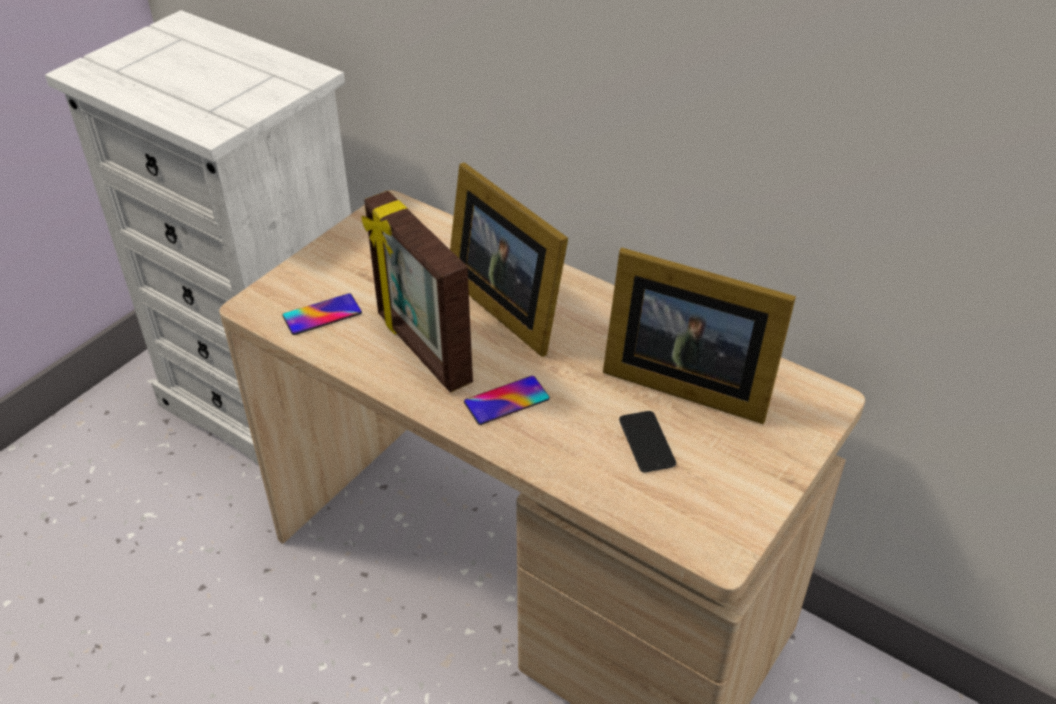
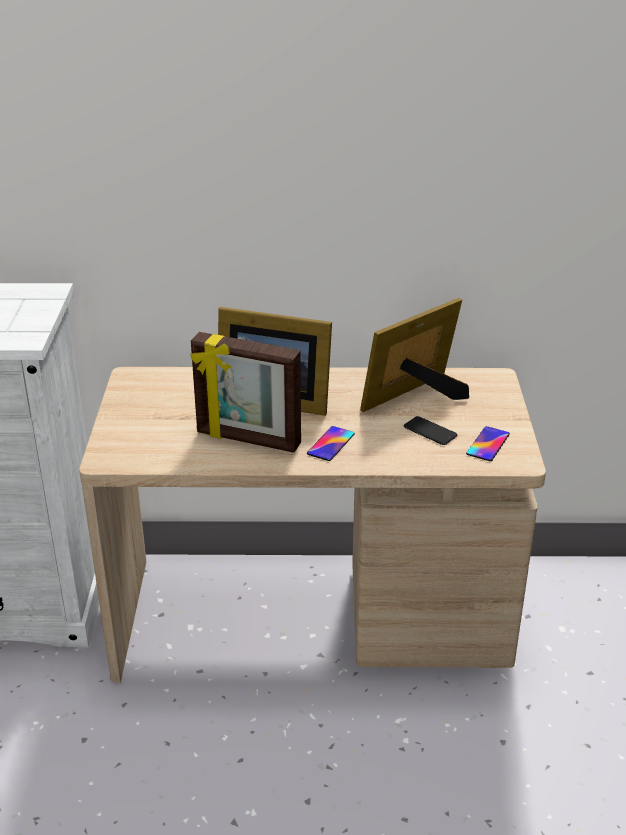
camera: 35 degrees left, 10 degrees down
(322, 315) = (159, 447): phone -> phone (488, 444)
(683, 380) = (416, 397): picture frame -> picture frame turned 150 degrees clockwise

